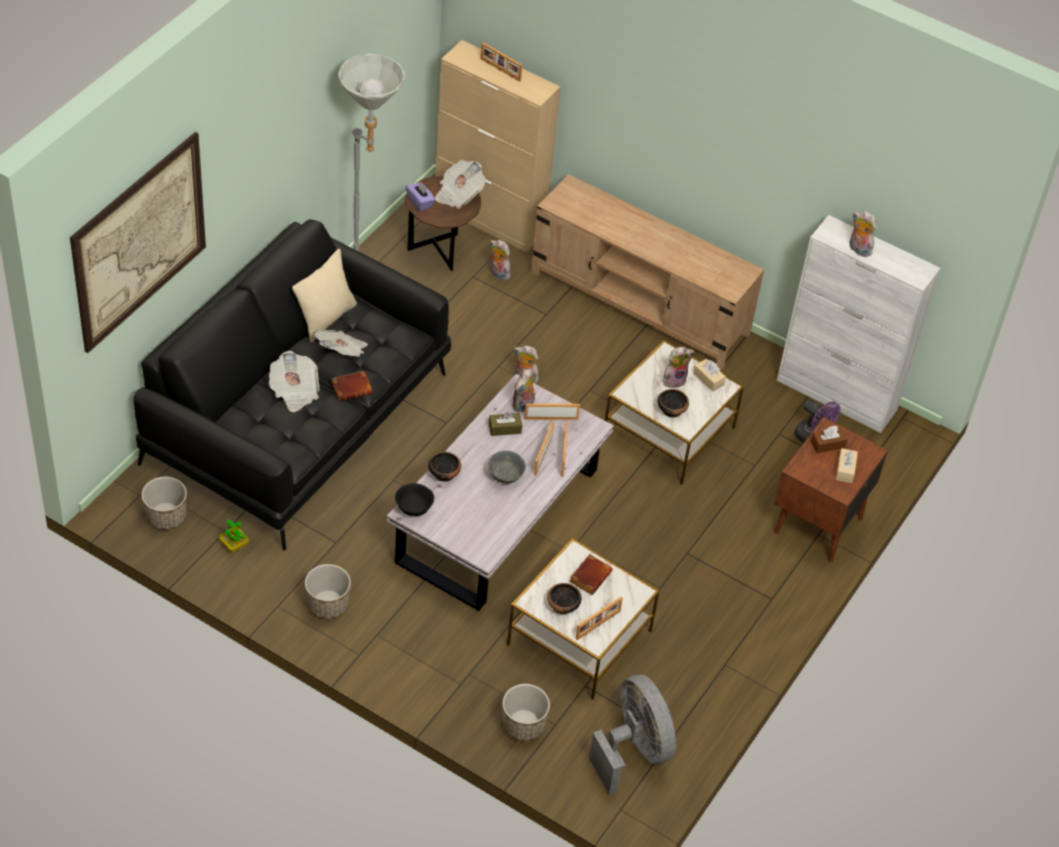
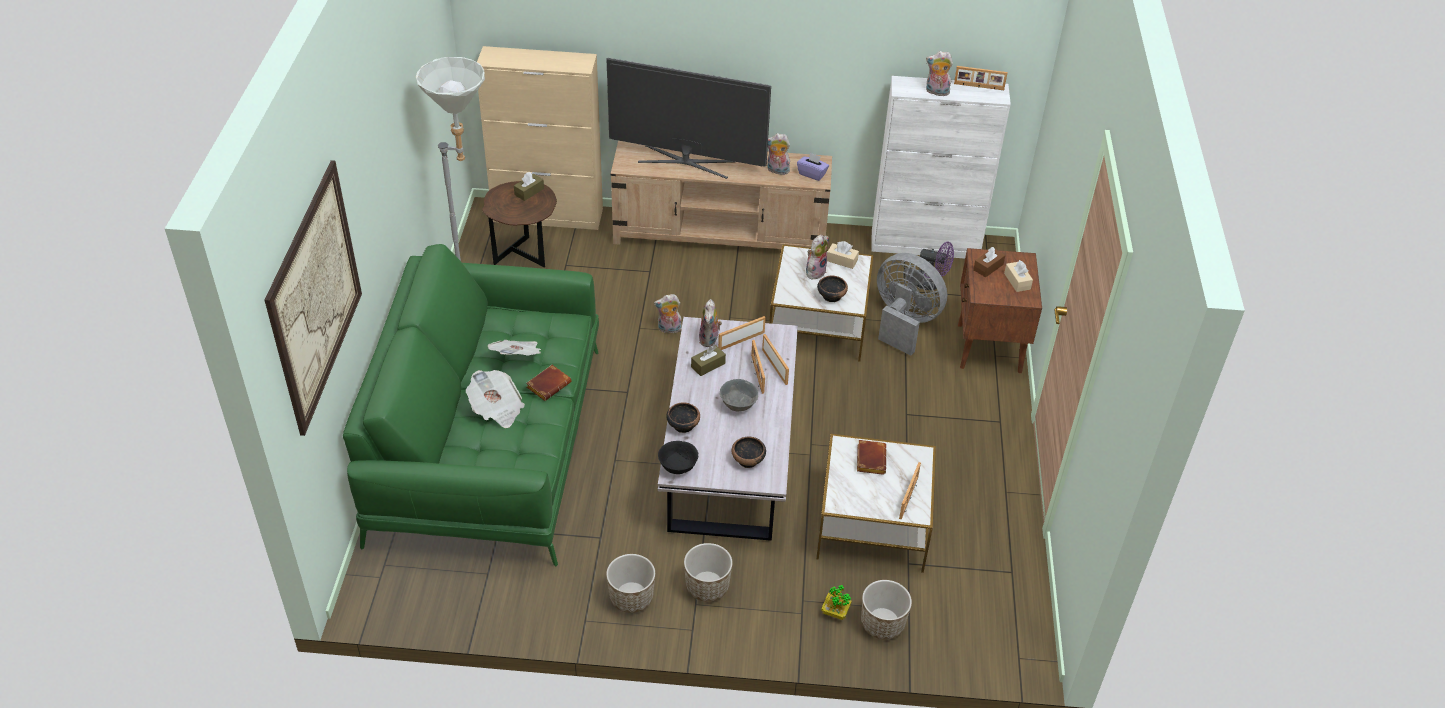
camera: 25 degrees left, 5 degrees down
(166, 517) = (420, 585): planter -> planter (707, 586)
(234, 545) = (505, 582): potted plant -> potted plant (835, 611)
(298, 417) = (489, 442): black sofa -> green sofa
(326, 318) = (482, 335): beige pillow -> none
(420, 202) = (500, 210): purple tissue box -> purple tissue box (812, 174)
(458, 194) = (529, 192): newspaper -> brown tissue box
(498, 273) = (586, 255): plush toy -> plush toy (777, 171)
(500, 70) = (534, 58): picture frame -> picture frame (978, 87)
(563, 606) = (867, 495): bowl -> bowl (748, 460)
(617, 221) = (686, 161): none -> television
(633, 750) = (989, 600): grey fan -> grey fan (904, 323)

